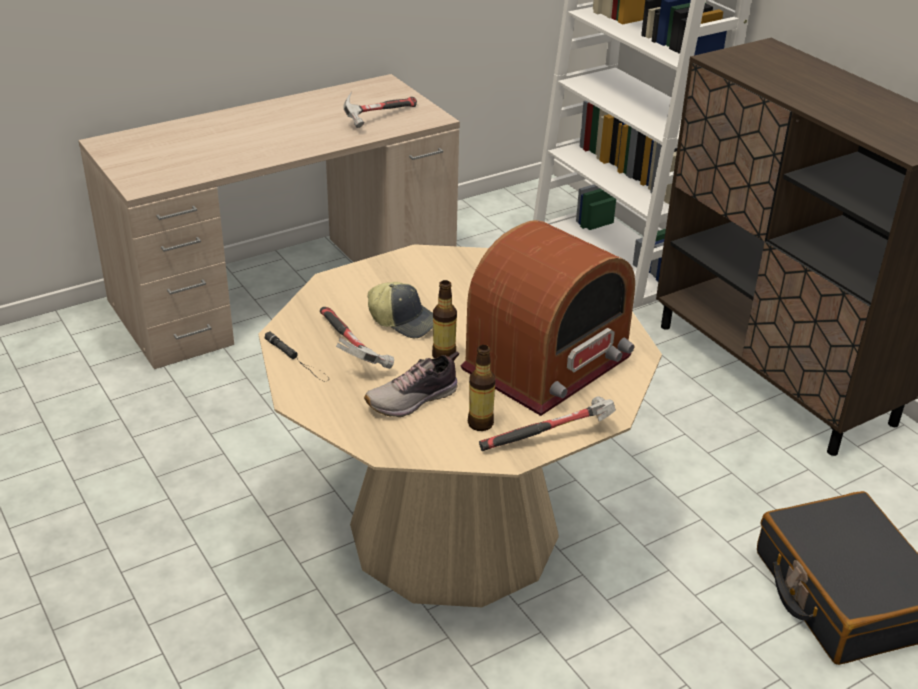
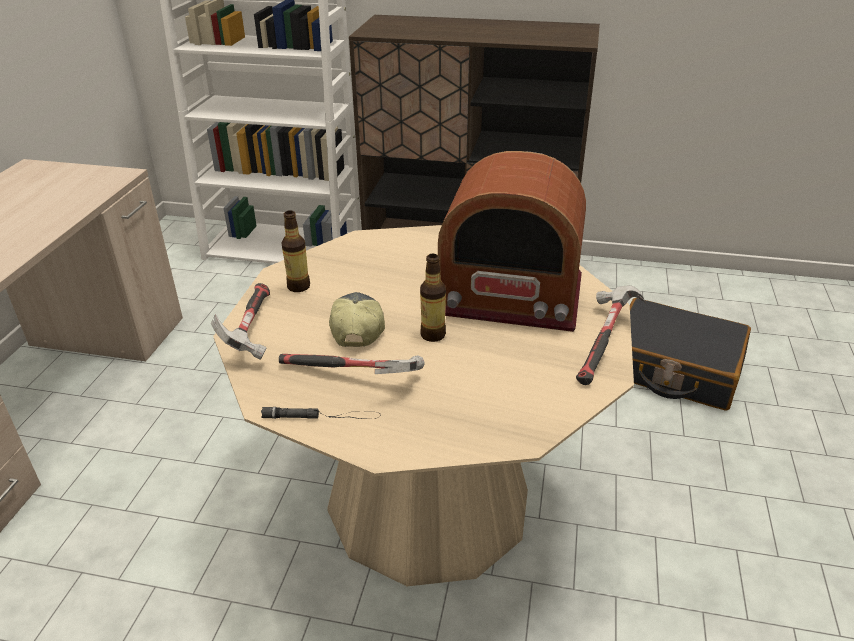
camera: 45 degrees left, 0 degrees up
(378, 117) = (66, 193): hammer -> hammer (251, 331)
(404, 321) = (357, 328): cap -> cap turned 75 degrees counterclockwise
(414, 400) = (472, 382): shoe -> none
(480, 423) = (546, 366): bottle -> bottle (298, 286)
(548, 364) = (510, 295): radio -> radio turned 105 degrees clockwise

